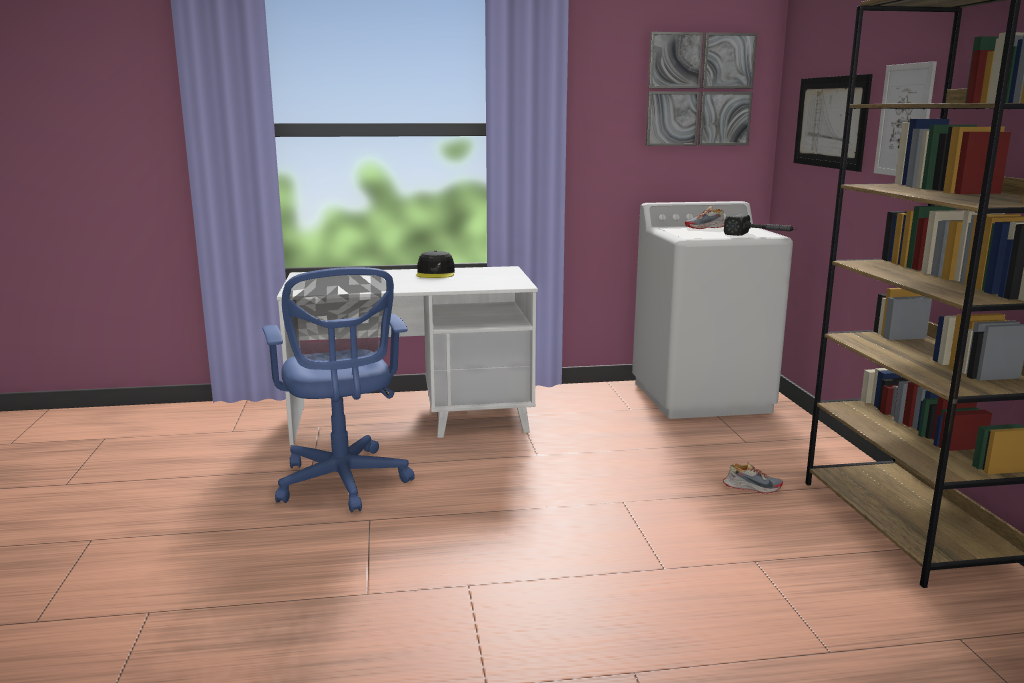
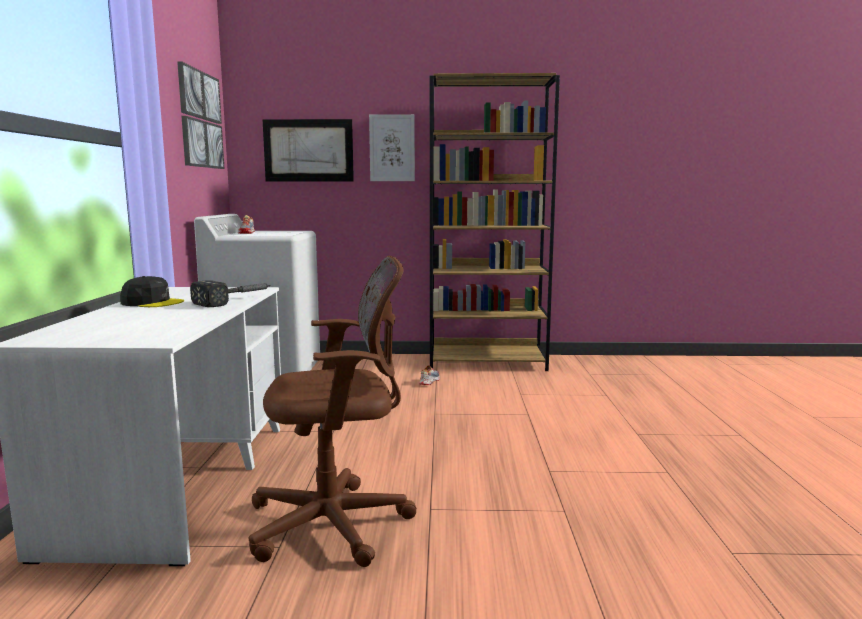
camera: 80 degrees left, 5 degrees down
(343, 483) = (337, 524): blue office chair -> brown office chair
(761, 235) = (300, 231): hammer -> hammer (237, 300)

